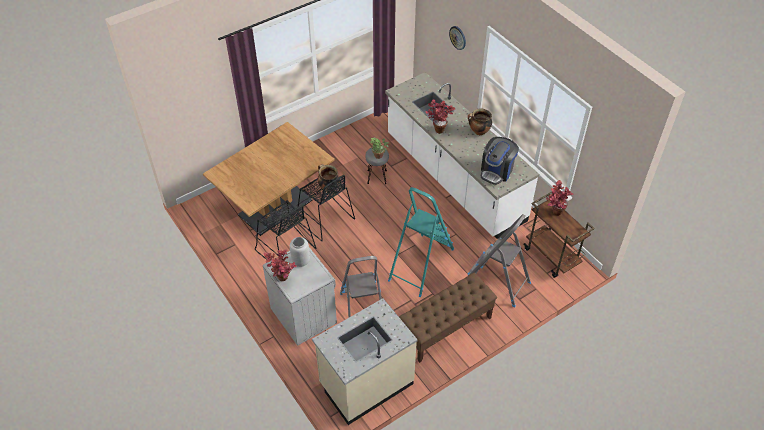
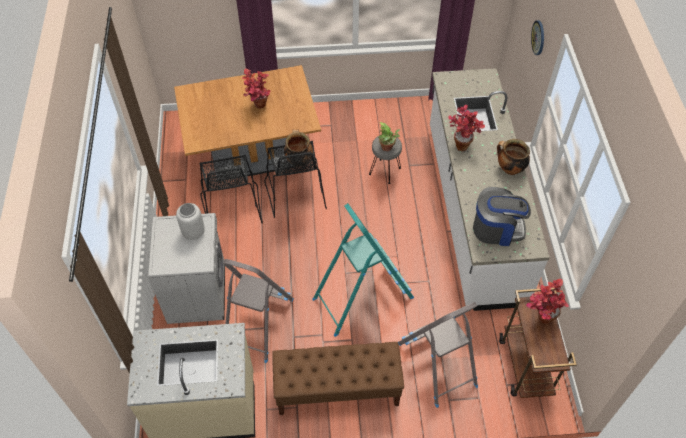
camera: 30 degrees right, 5 degrees up
(283, 280) = (158, 246): potted plant -> potted plant (258, 108)
(497, 171) = (497, 229): coffee machine -> coffee machine turned 150 degrees counterclockwise

